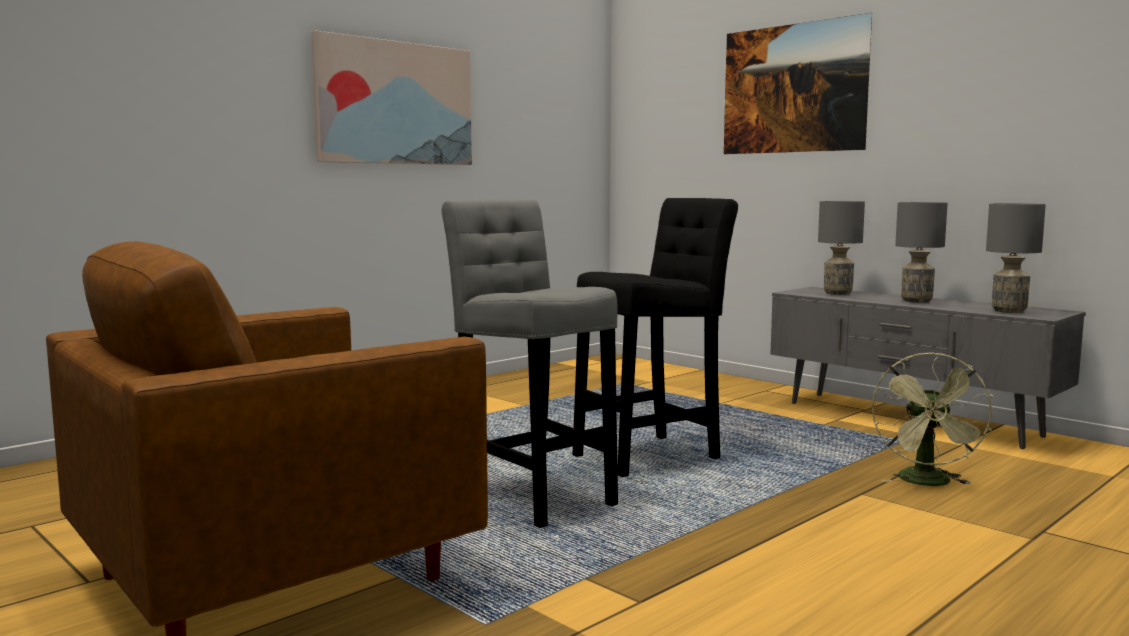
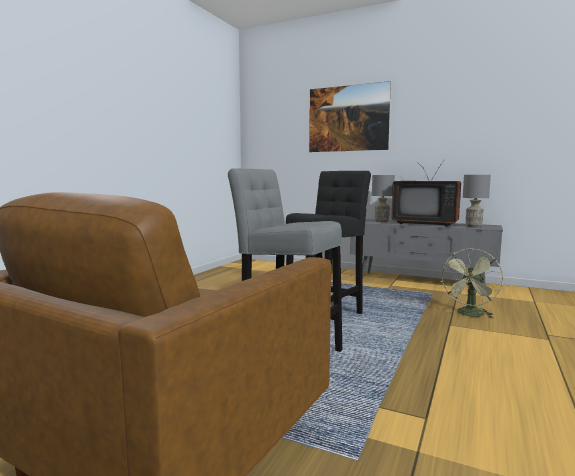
camera: 20 degrees left, 0 degrees up
(394, 103) = (136, 114): picture -> none
(917, 301) = (424, 223): grey table lamp -> television
(928, 483) = (470, 315): green fan -> green fan turned 45 degrees clockwise

